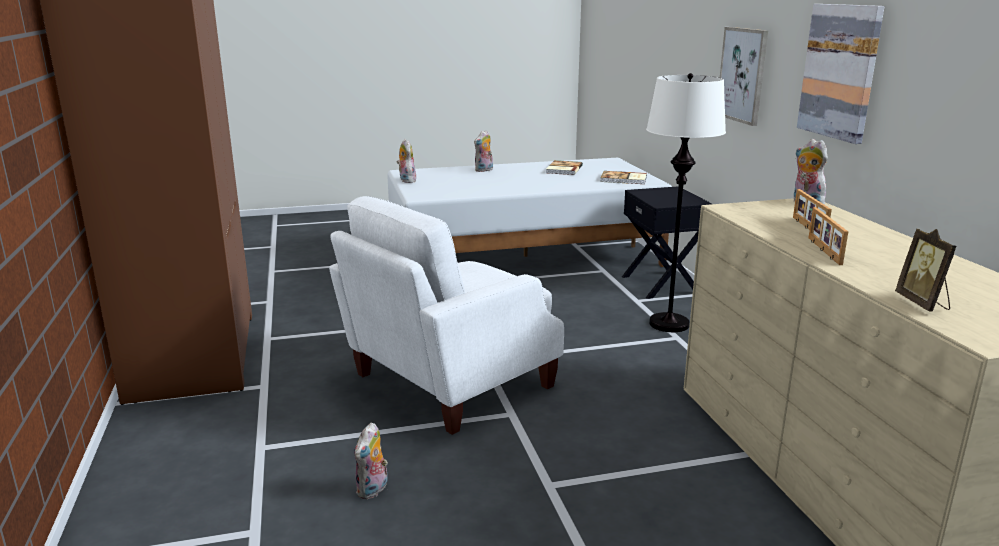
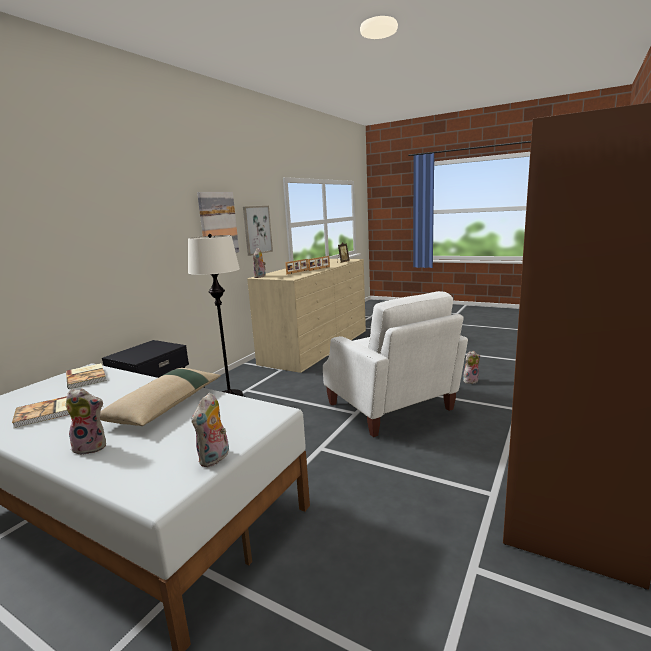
camera: 135 degrees left, 5 degrees down
(448, 382) = (391, 408): white armchair -> white armchair turned 60 degrees clockwise
(503, 184) = (166, 405): none -> beige pillow
(742, 75) = (148, 242): picture -> picture (257, 230)

